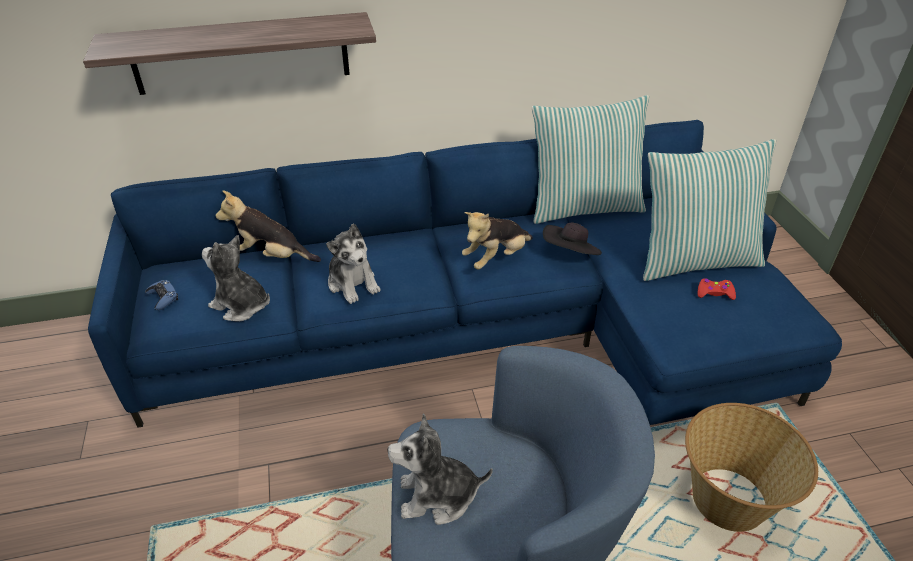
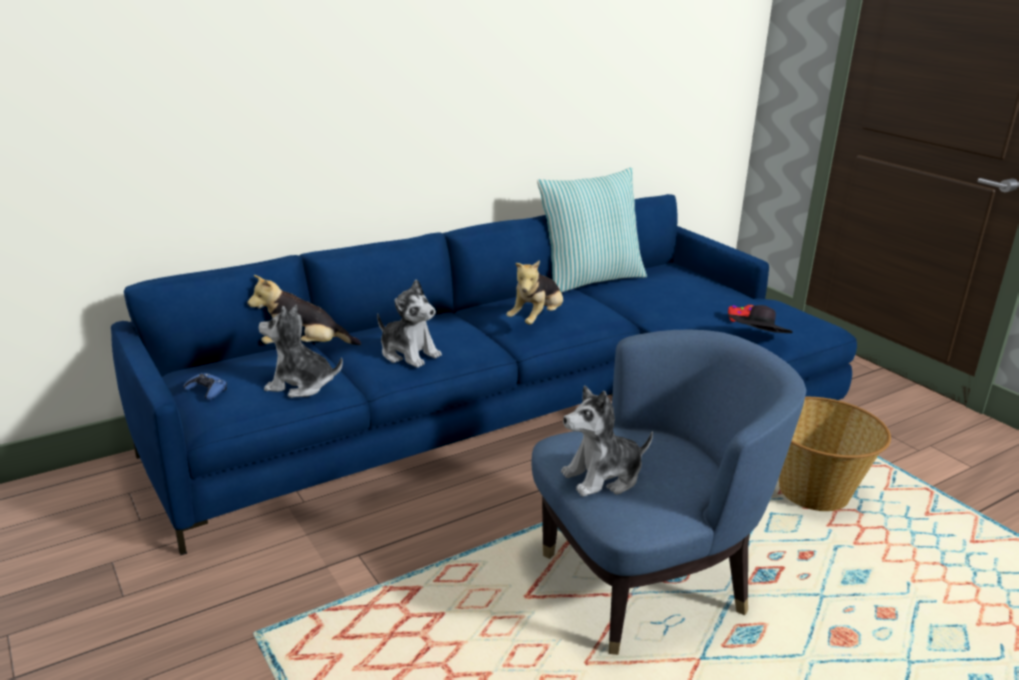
camera: 20 degrees left, 15 degrees down
(241, 54) = (262, 136): shelf -> none
(570, 254) = (602, 310): black hat -> black hat (757, 340)
(694, 260) = (711, 300): pillow -> none

